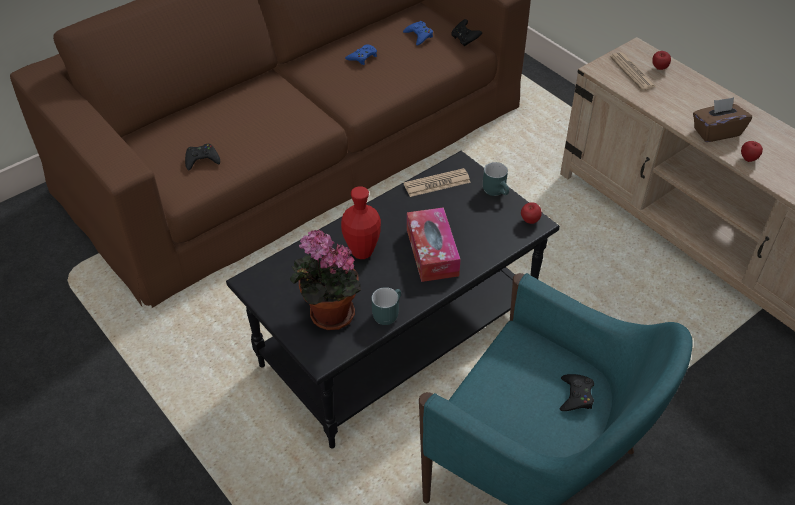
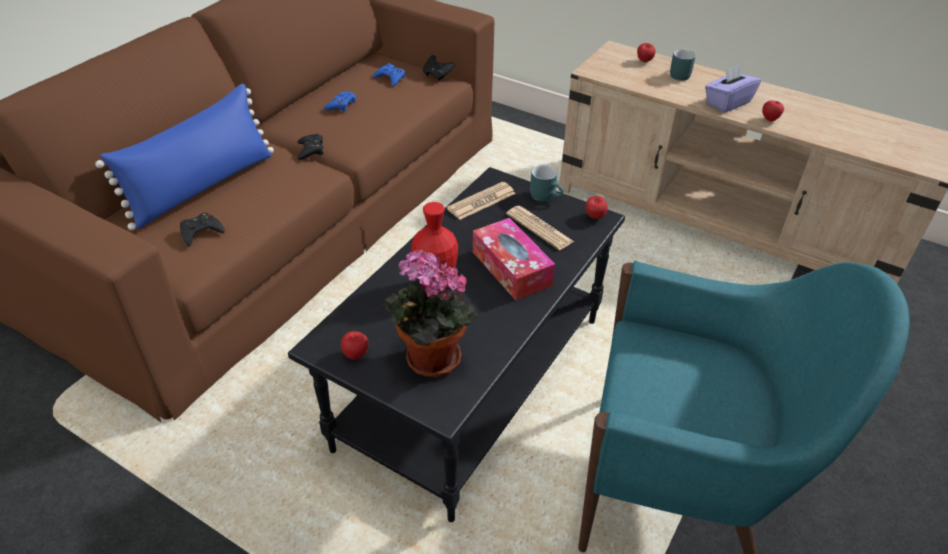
camera: 20 degrees left, 5 degrees down
(217, 117) = (203, 186): none -> blue pillow
(275, 296) = (356, 355): none -> apple
(386, 312) = (494, 341): turquoise mug -> turquoise mug (678, 74)
(576, 396) = (731, 379): black game controller -> black game controller (310, 150)
(632, 72) = (622, 68): newspaper -> newspaper (539, 228)
(716, 132) = (727, 103): brown tissue box -> purple tissue box

